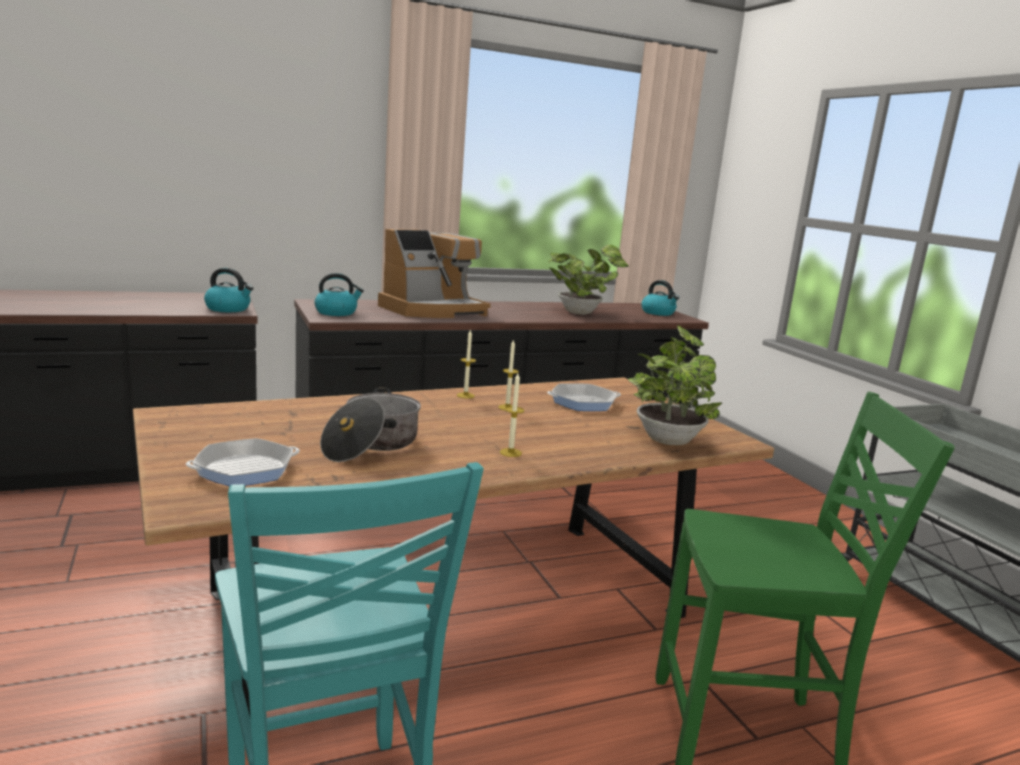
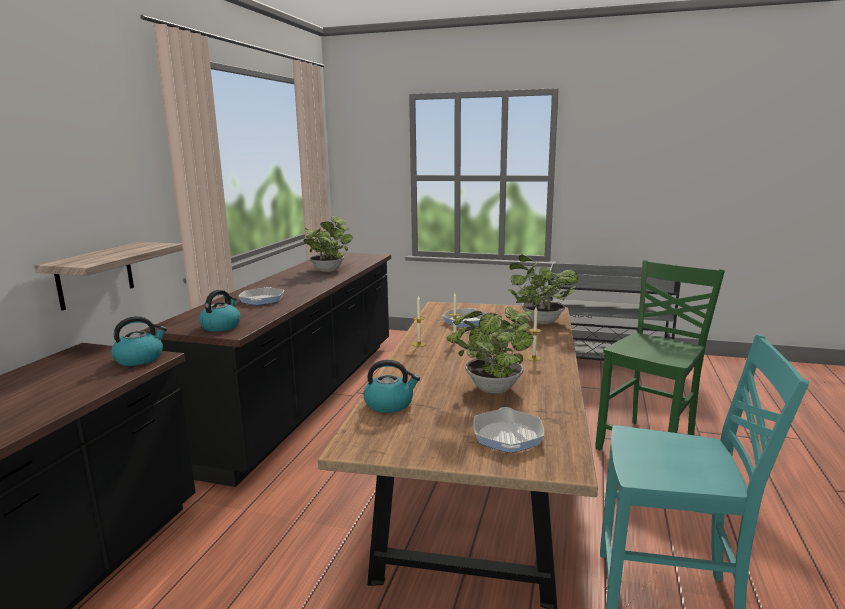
camera: 50 degrees left, 0 degrees up
(280, 238) = (95, 275): none -> shelf
(371, 445) = (491, 389): cooking pot -> potted plant
(433, 310) = (262, 300): coffee machine -> frying pan
(658, 313) = (355, 256): kettle -> kettle (389, 404)

